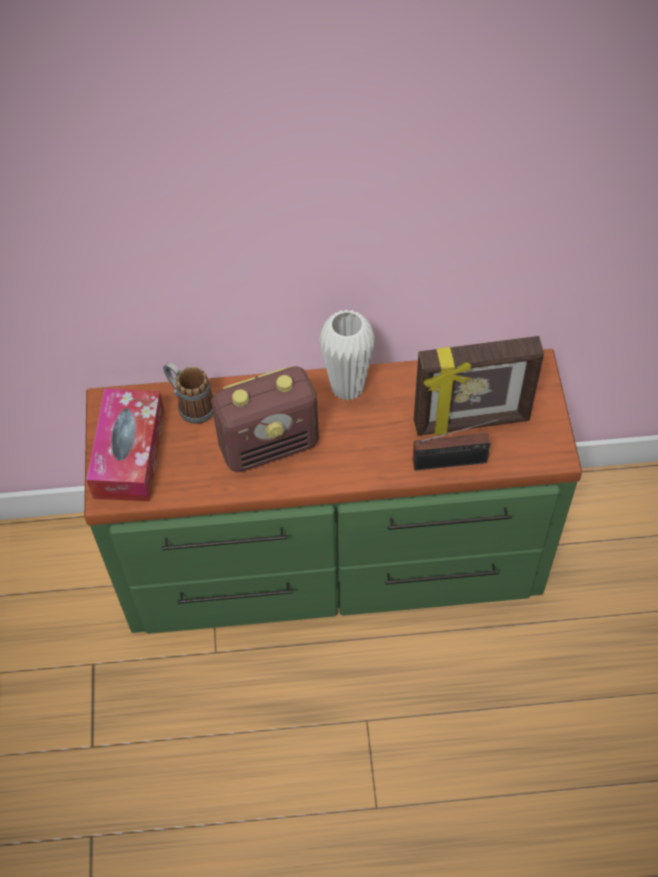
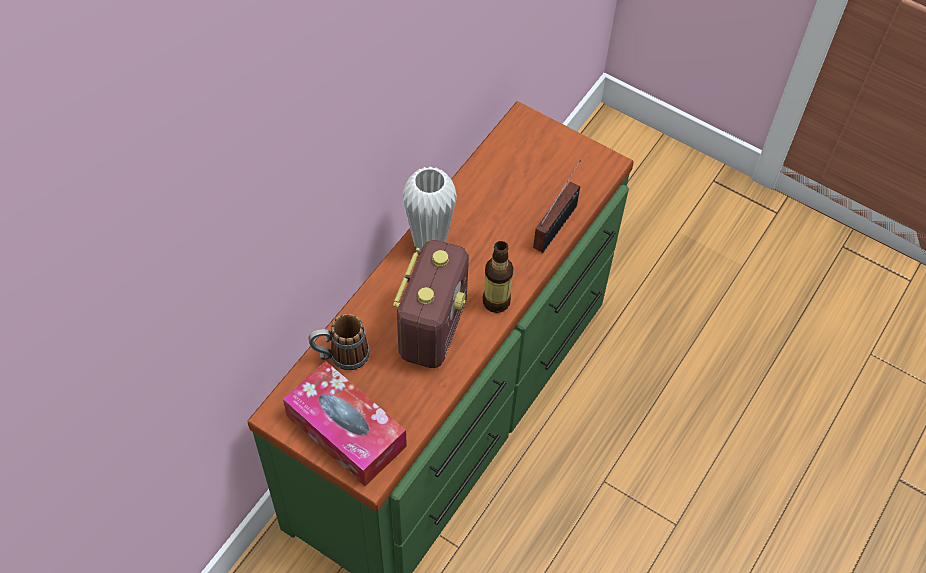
camera: 55 degrees left, 0 degrees up
(335, 470) = (496, 301): none -> bottle
(471, 422) = (534, 190): picture frame -> none

